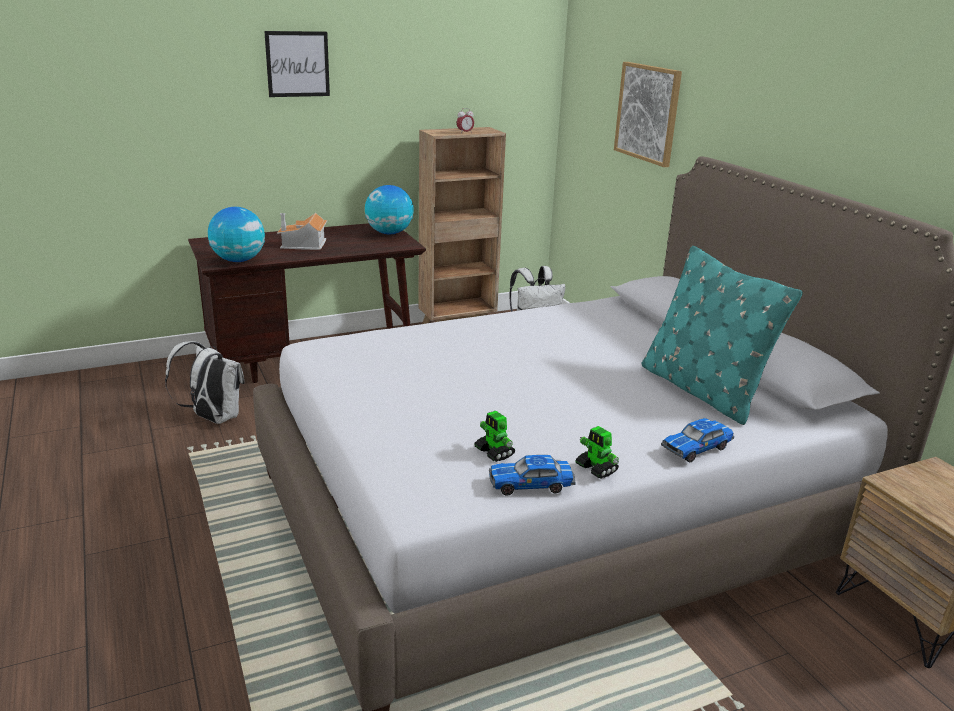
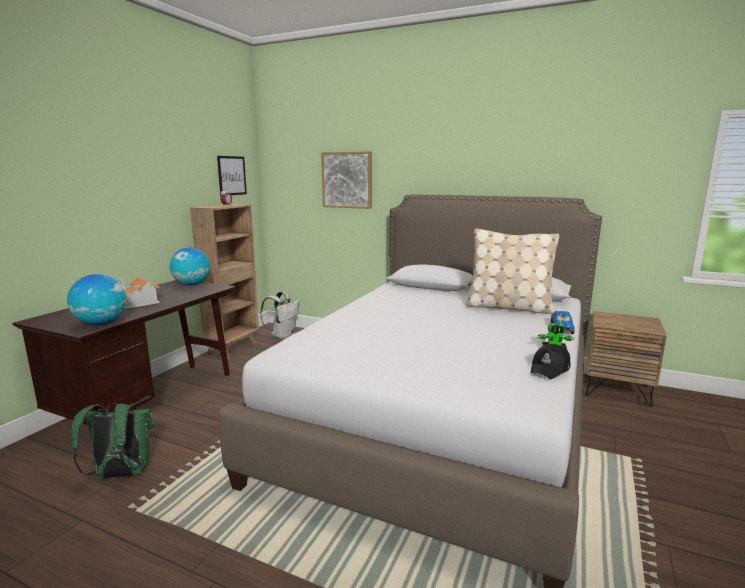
camera: 40 degrees left, 10 degrees down
(213, 418) = (120, 474): white backpack -> green backpack
(297, 64) = (96, 157): picture -> picture (232, 175)
(494, 453) = (502, 363): toy robot -> none
(531, 484) = (550, 369): toy car -> black cap
(702, 390) = (508, 307): turquoise pillow -> beige pillow

